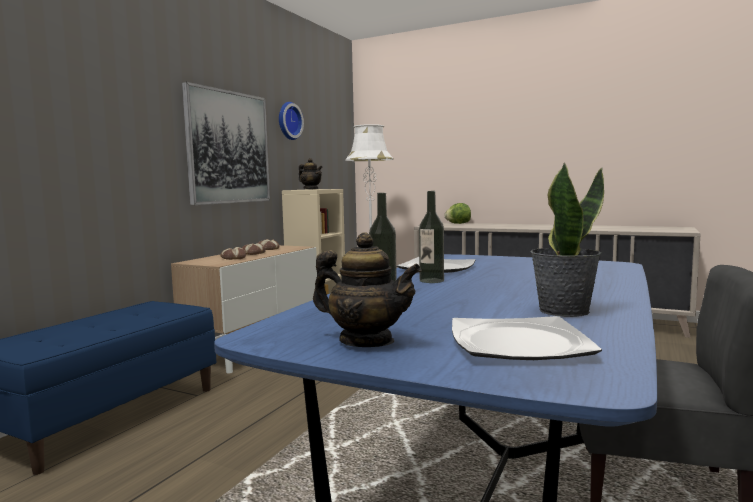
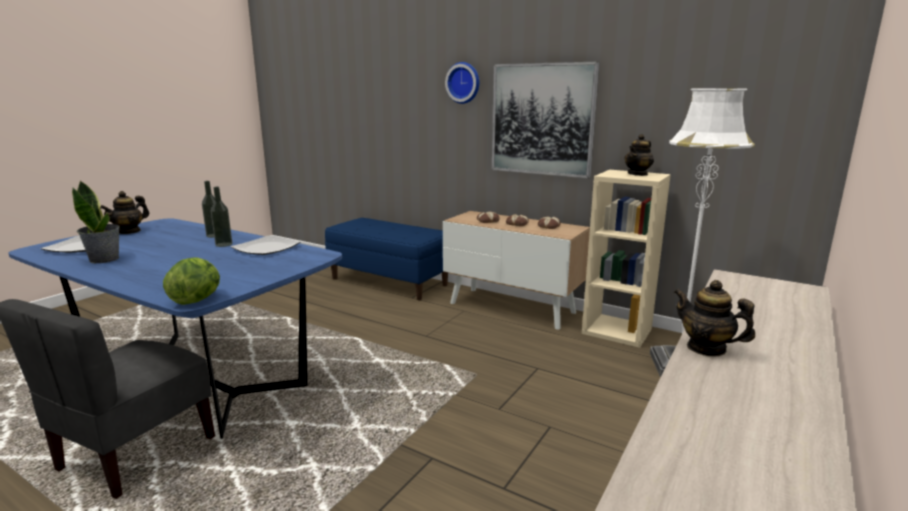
camera: 95 degrees right, 10 degrees up
(288, 121) = (648, 83): wall clock -> wall clock (464, 83)
(458, 223) = (802, 301): lettuce -> lettuce (197, 300)
(528, 227) = (706, 348): none -> teapot

